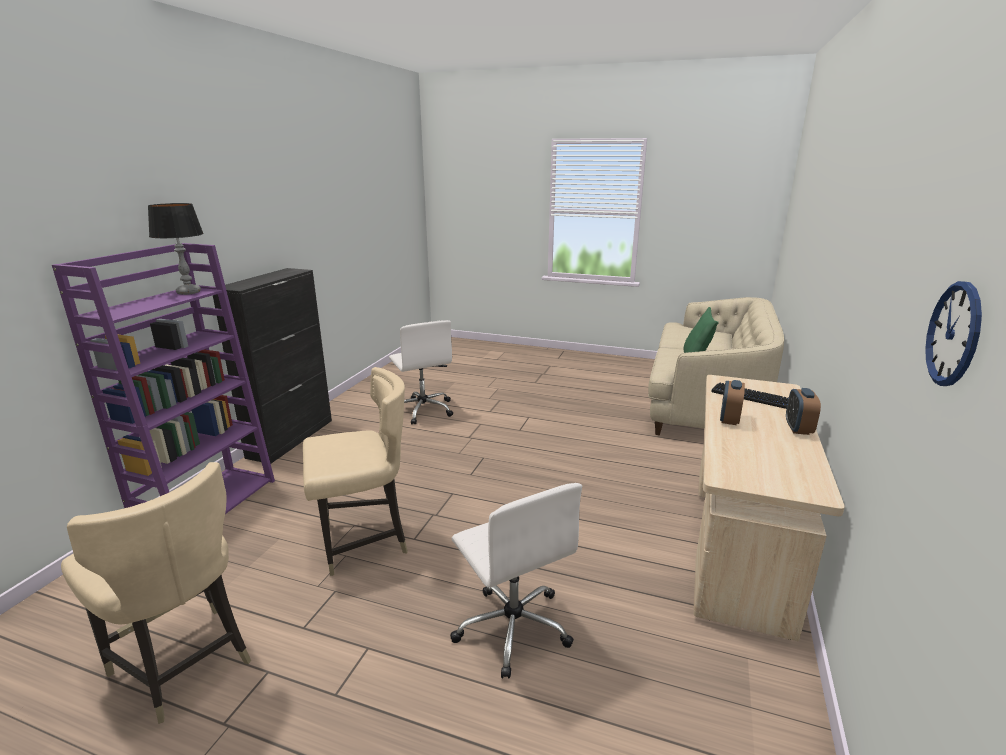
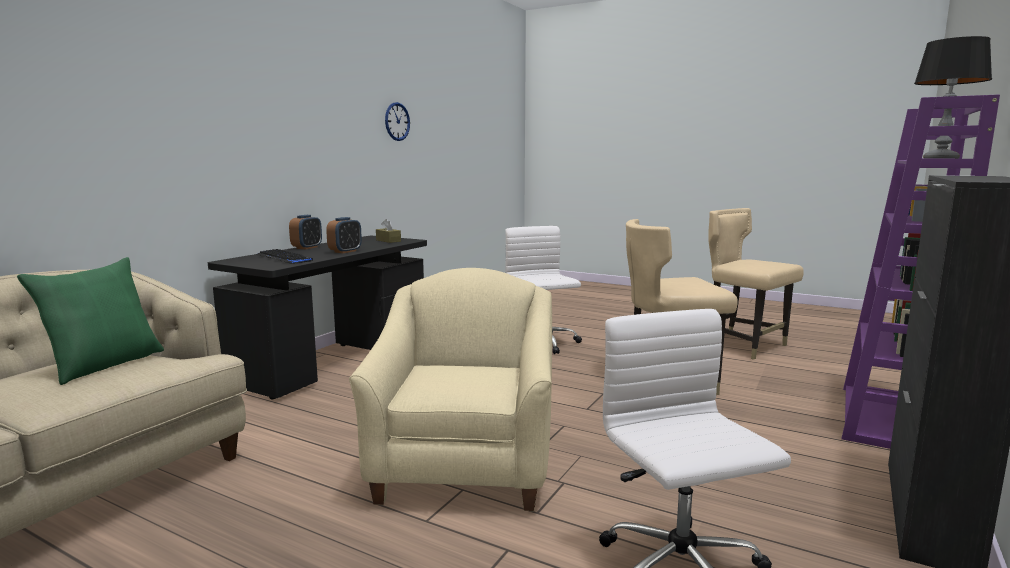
camera: 170 degrees left, 10 degrees down
(525, 442) = (466, 464): none -> beige armchair
(738, 543) = (336, 360): beige desk -> black desk
(753, 471) = (388, 240): none -> brown tissue box

